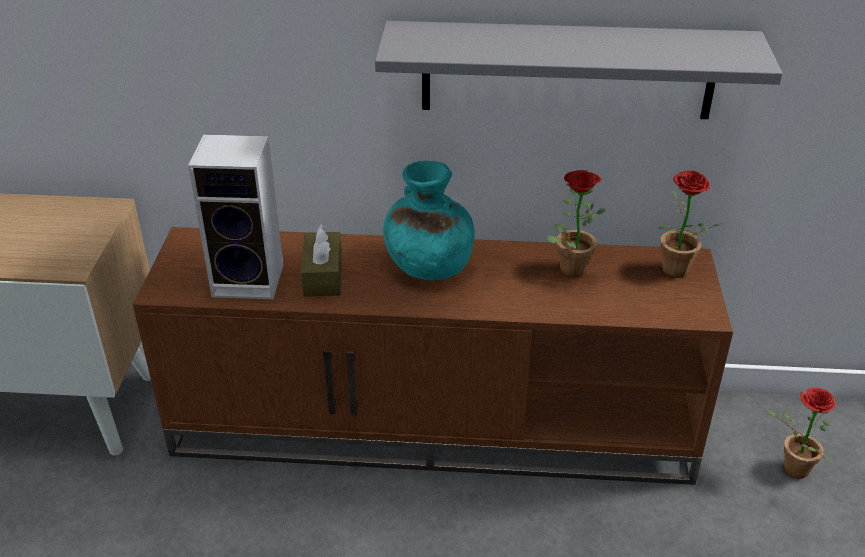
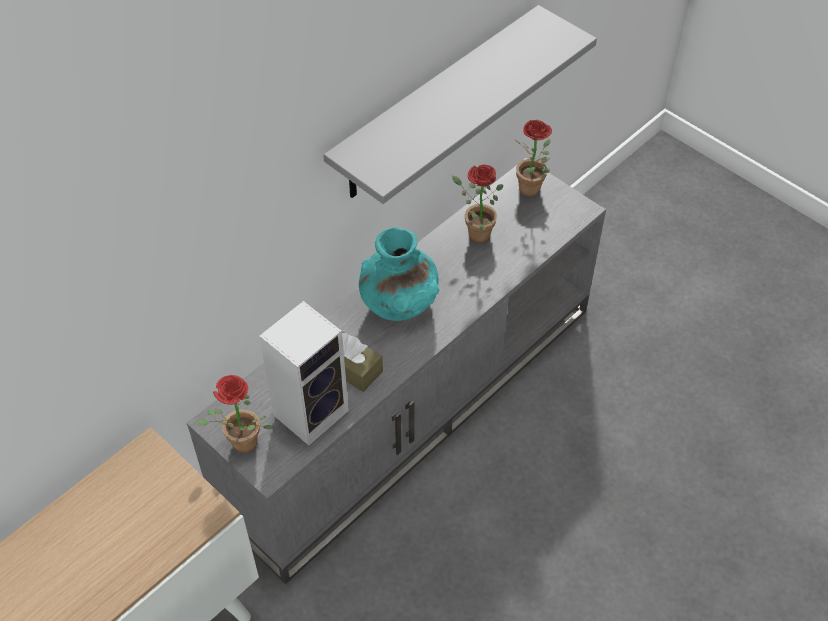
camera: 50 degrees left, 15 degrees up
(435, 423) = (412, 403): brown tv stand -> grey tv stand
(790, 469) = (615, 260): potted plant -> potted plant (240, 446)

